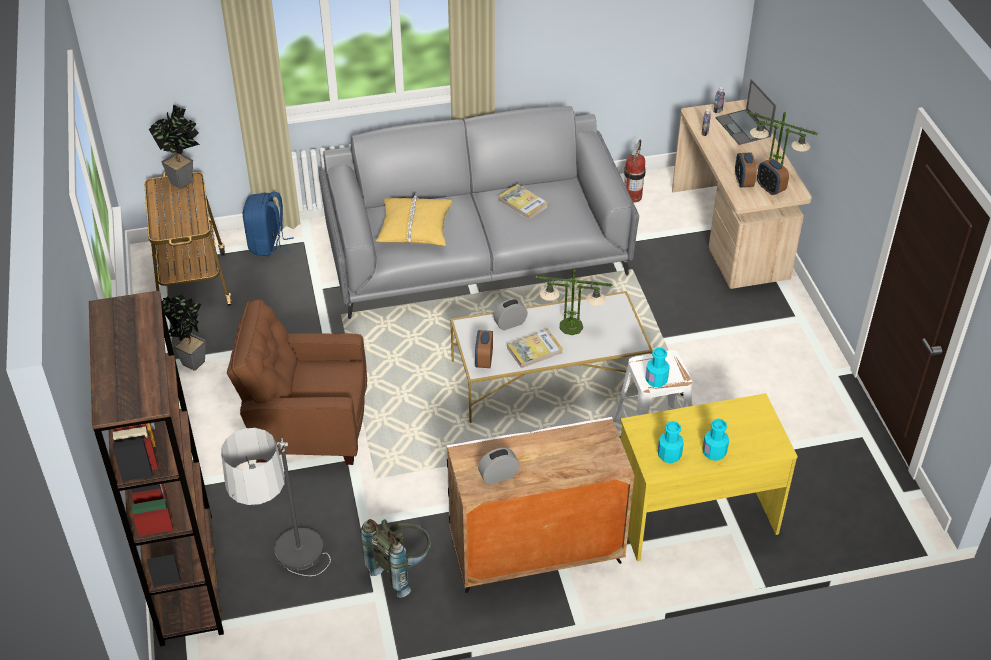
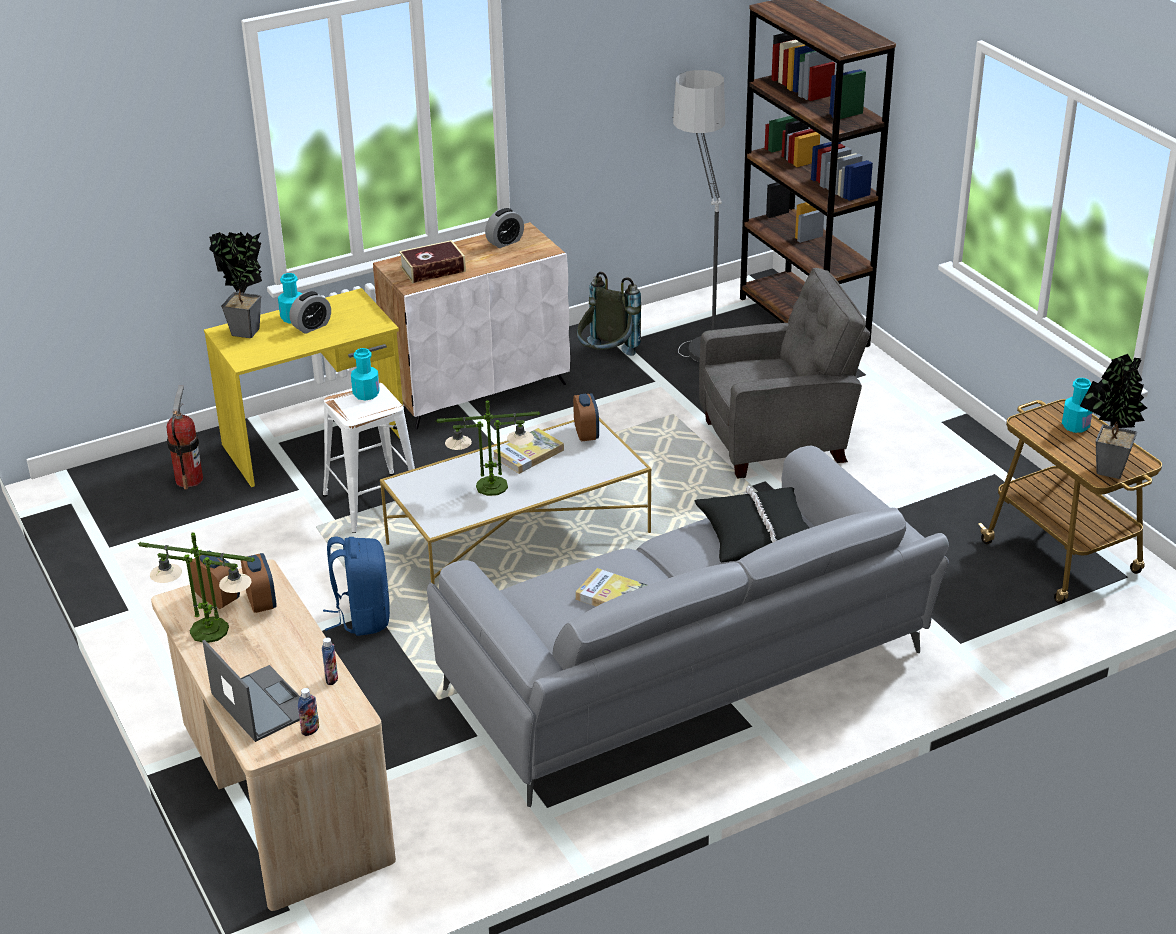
camera: 165 degrees right, 10 degrees down
(192, 360) = (970, 476): potted plant -> potted plant (248, 333)
(268, 244) = (1008, 628): blue backpack -> blue backpack (362, 617)
(307, 428) = (779, 441): brown armchair -> grey armchair
(414, 228) = (757, 535): yellow pillow -> black pillow
(510, 324) = (571, 476): alarm clock -> alarm clock (312, 326)
(578, 449) = (433, 269): none -> book
(632, 196) = (465, 832): fire extinguisher -> fire extinguisher (189, 479)
(669, 455) = (340, 309): turquoise bottle -> turquoise bottle (1075, 426)

